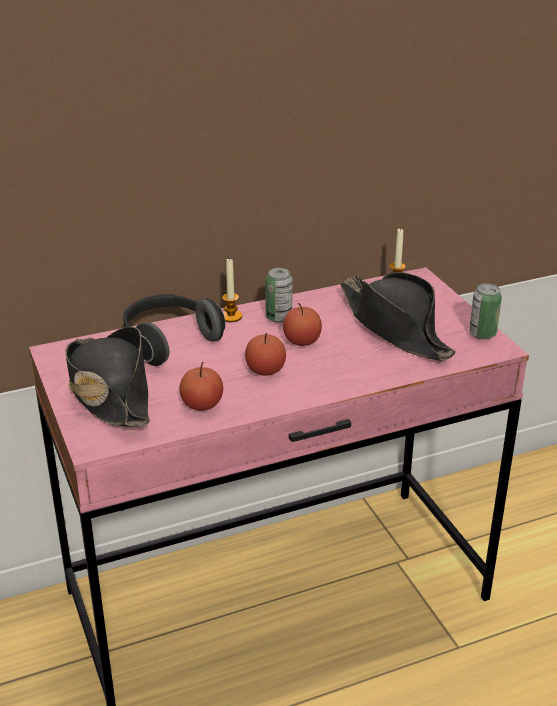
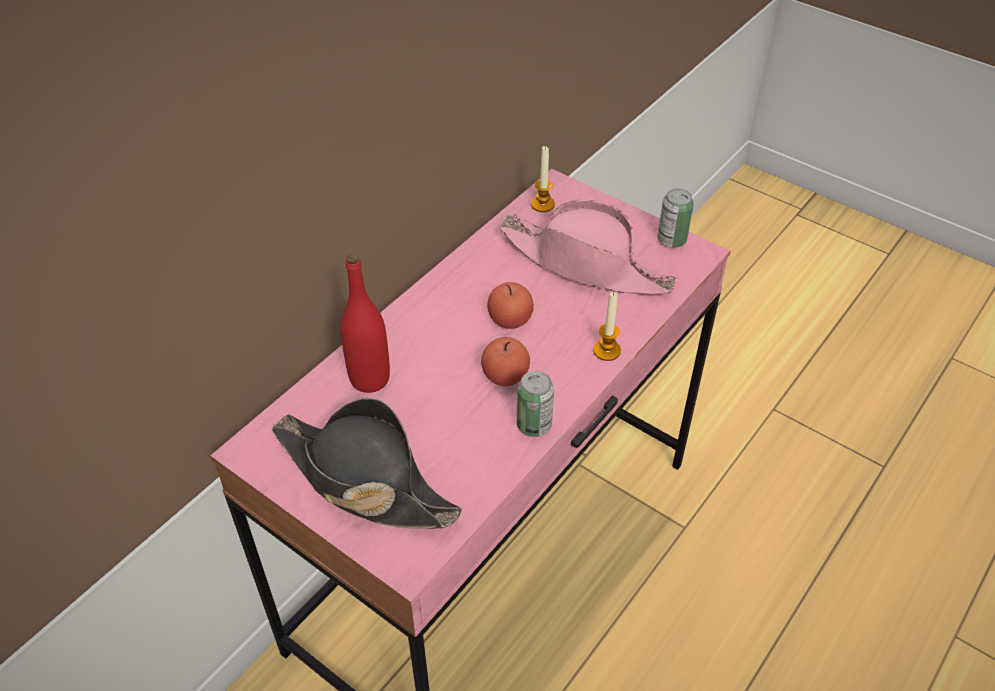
camera: 30 degrees left, 15 degrees up
(168, 341) = (369, 379): headphones -> red bottle
(202, 404) = (478, 452): apple -> none
(231, 316) = (409, 315): candle -> candle (606, 350)
(278, 317) = (460, 296): can -> can (534, 425)
(395, 327) = (586, 264): black hat -> pink hat

